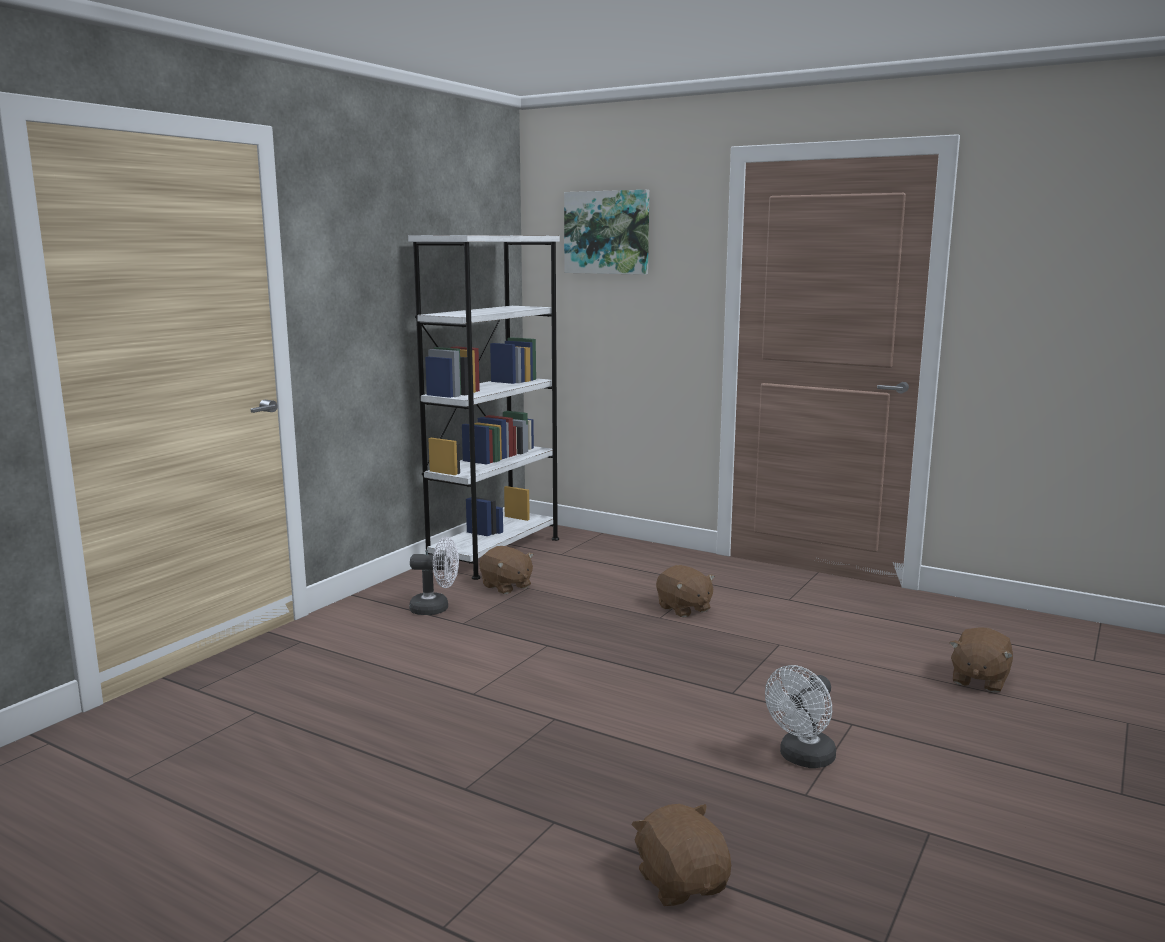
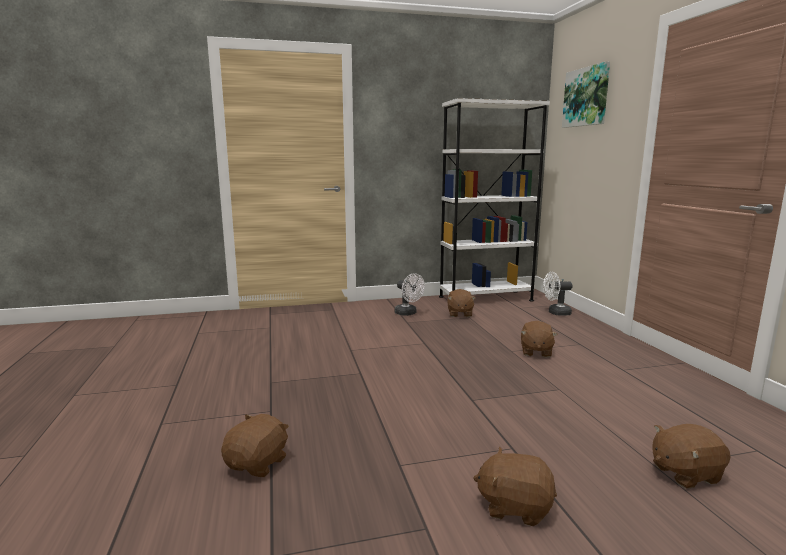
camera: 45 degrees right, 0 degrees up
(803, 759) = (438, 448): white fan -> white fan (555, 313)
(943, 773) = (515, 506): none -> brown plush toy

